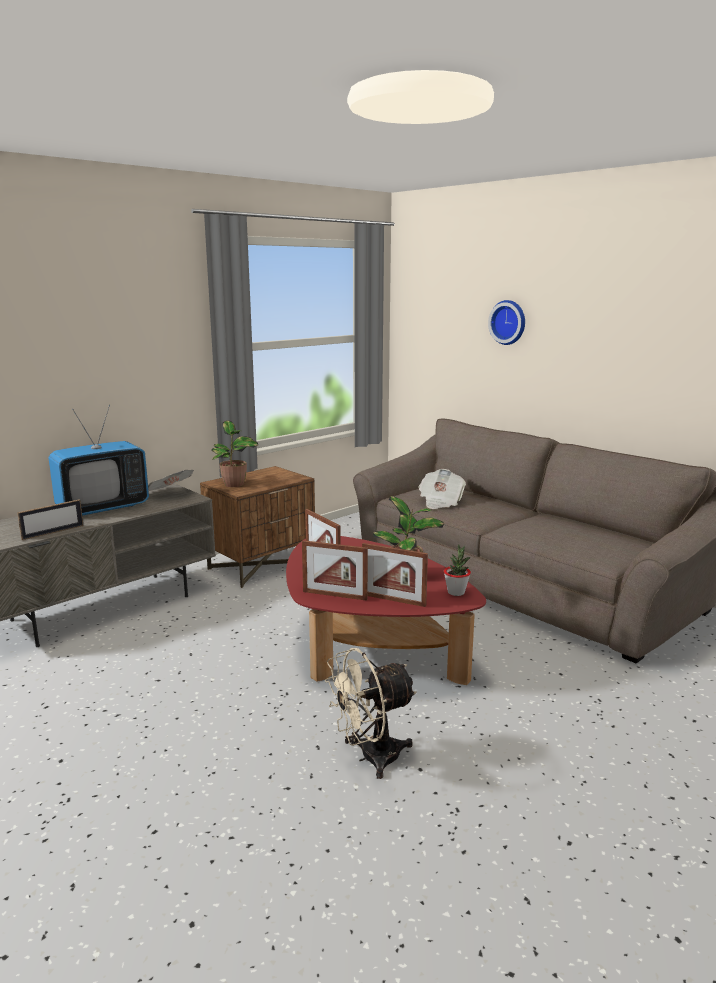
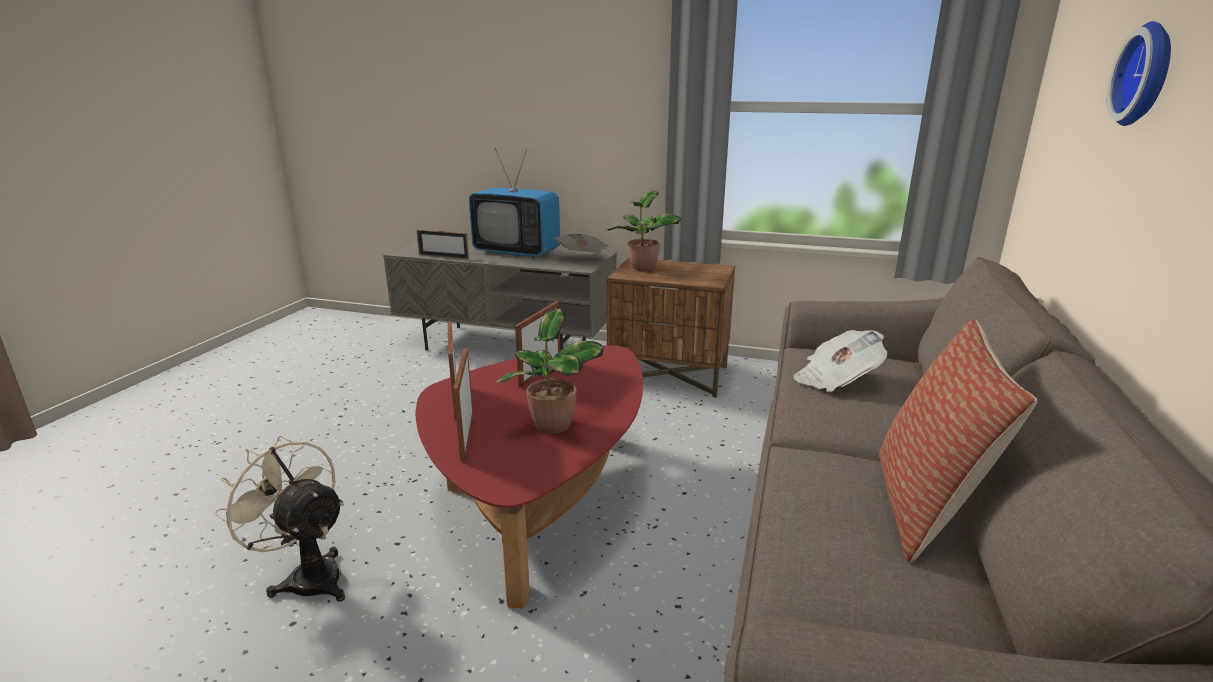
camera: 60 degrees right, 5 degrees up
(456, 592) = (525, 473): potted plant -> none
(564, 523) = (926, 507): none -> pillow

